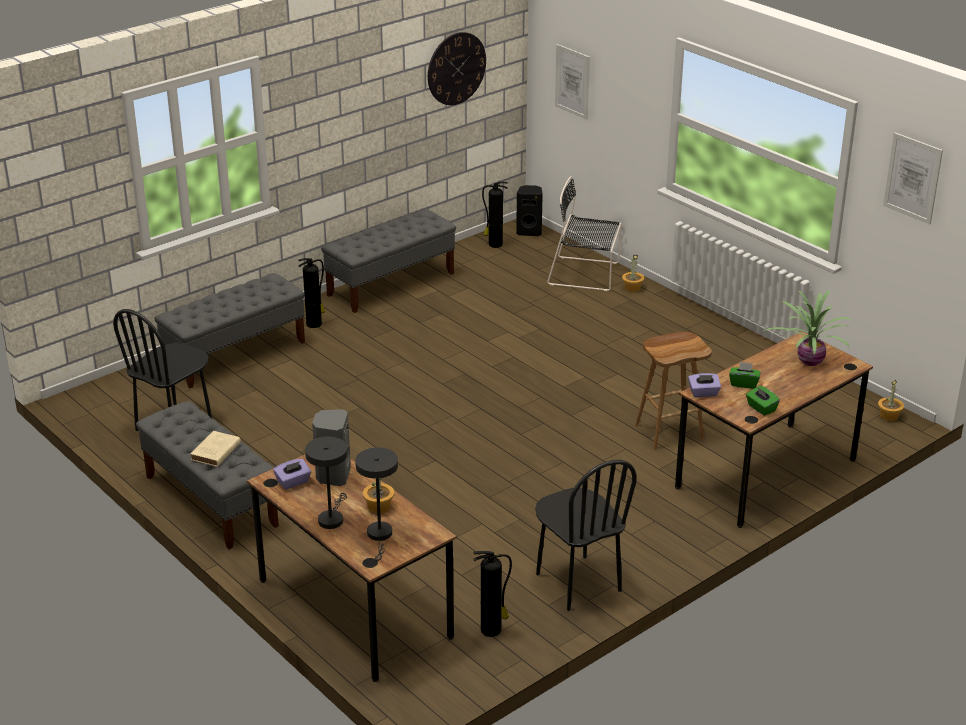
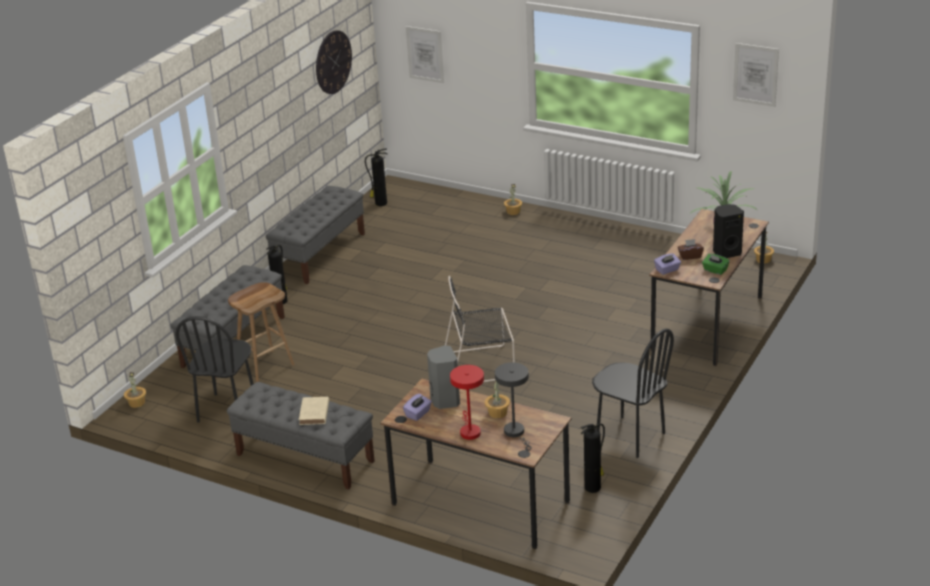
camera: 20 degrees left, 0 degrees up
(94, 393) = (137, 403): none -> potted plant
(331, 518) = (469, 431): grey table lamp -> red table lamp
(529, 232) = (400, 187): black speaker -> black speaker (726, 253)
(586, 274) = (470, 209): black chair -> black chair (481, 365)
(669, 431) = (617, 311): brown stool -> brown stool (265, 366)
(743, 384) = (690, 256): green tissue box -> brown tissue box

